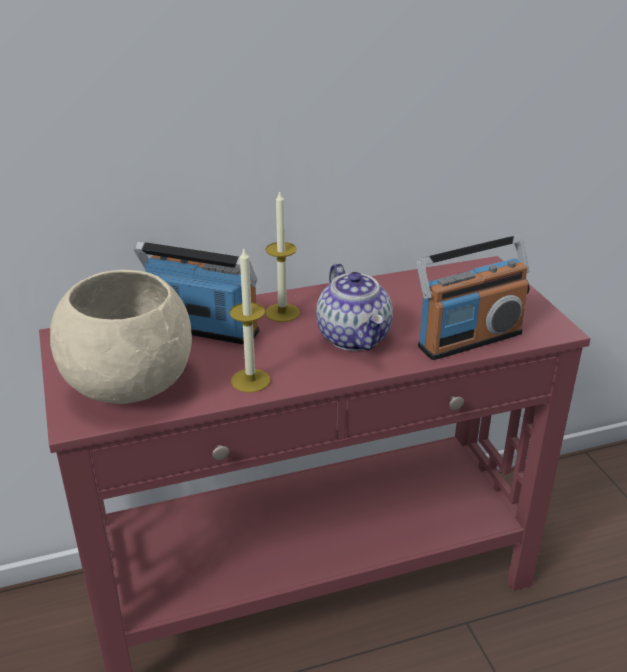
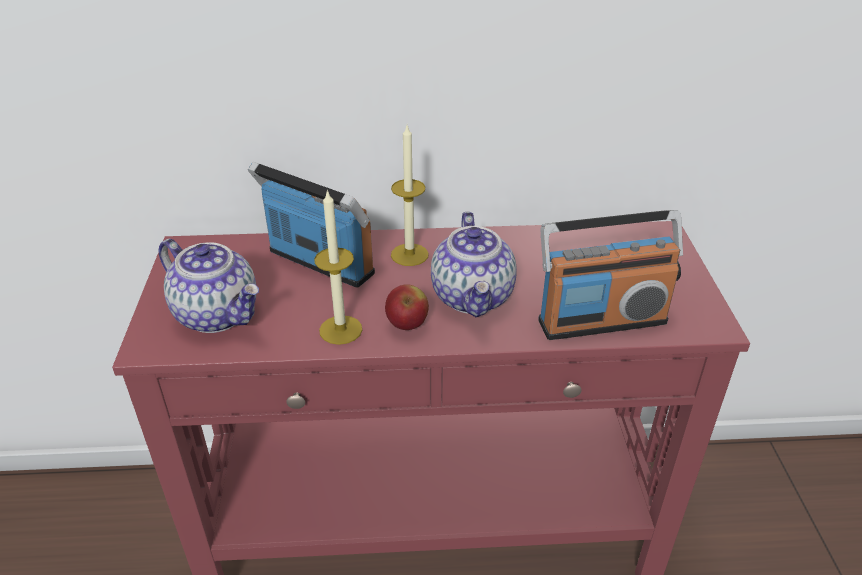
camera: 15 degrees right, 5 degrees up
(129, 385) = (218, 314): beige bowl -> teapot
(307, 367) = (407, 325): none -> apple

